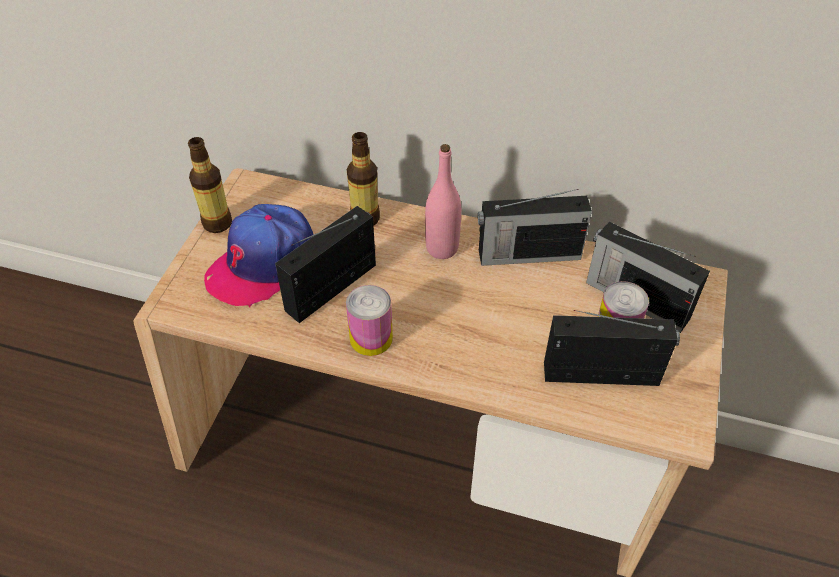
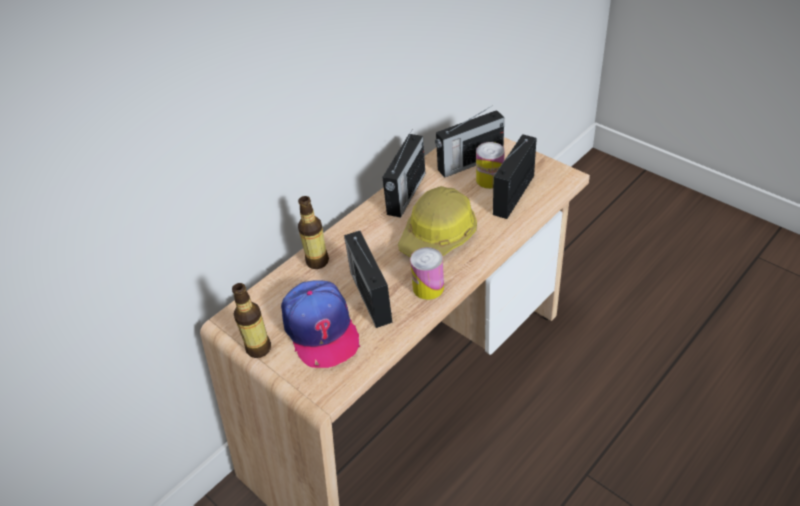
camera: 60 degrees left, 5 degrees down
(442, 248) = (373, 231): pink bottle -> none
(468, 317) = (439, 236): none -> hard hat

